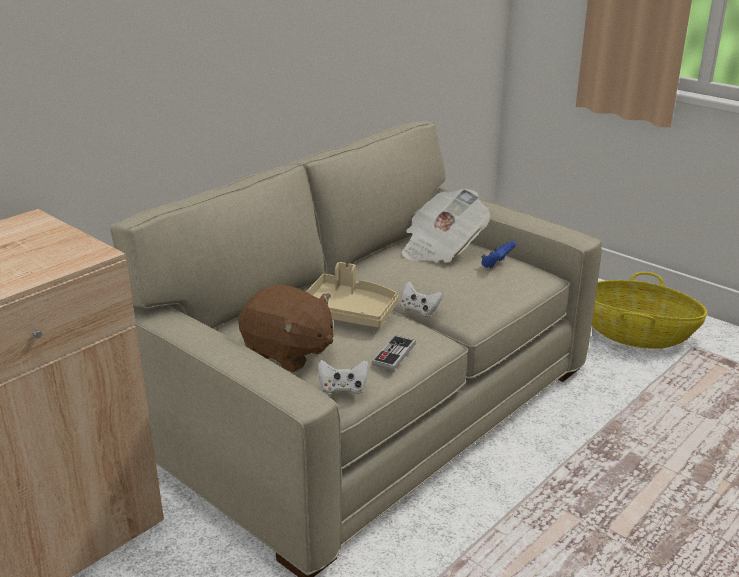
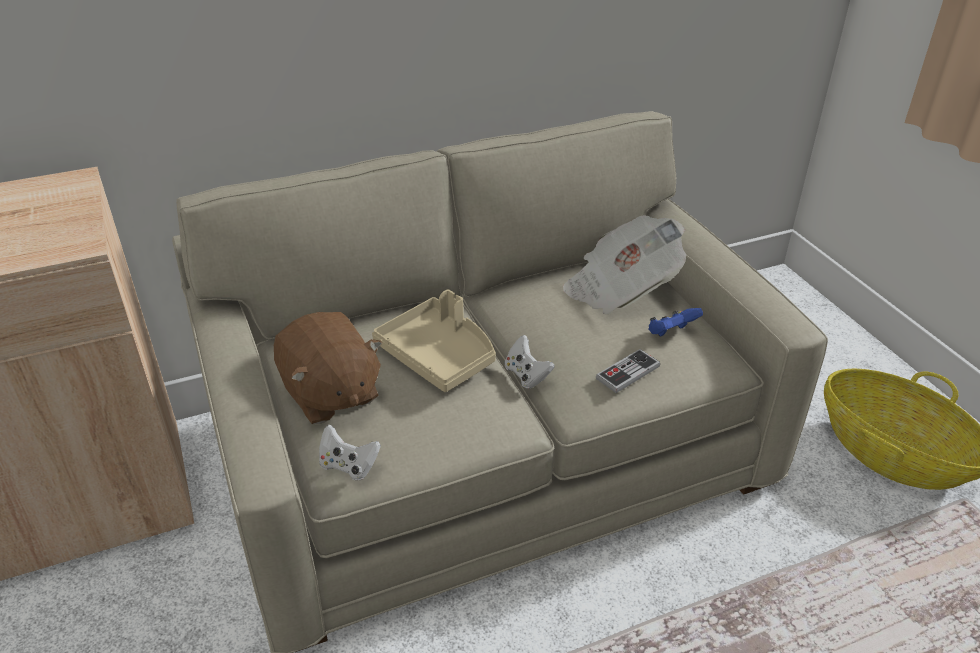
camera: 25 degrees right, 10 degrees up
(394, 354) = (441, 434): game controller -> game controller (627, 372)

